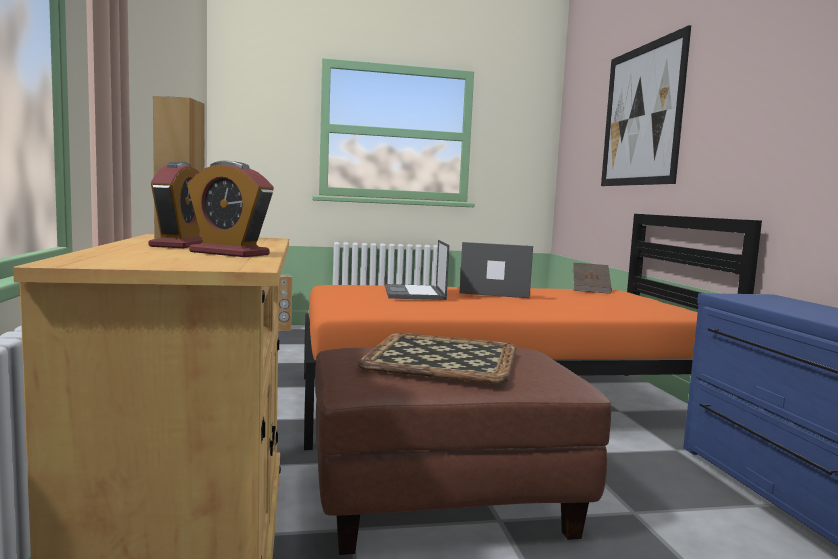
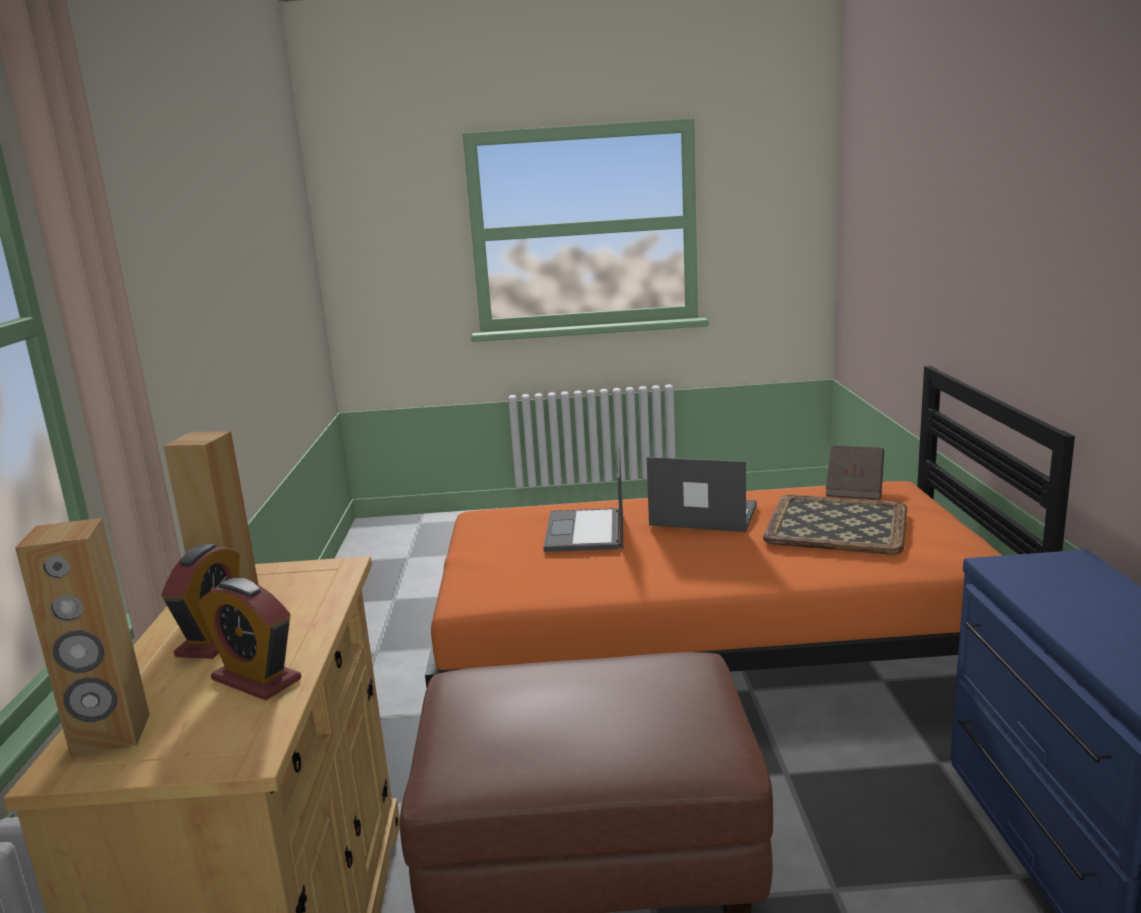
camera: 10 degrees right, 10 degrees up
(282, 329) = (450, 521): brown speaker -> brown speaker (110, 735)
(441, 357) = (568, 708): tray -> tray (835, 524)
(641, 115) = (936, 208): picture -> none

